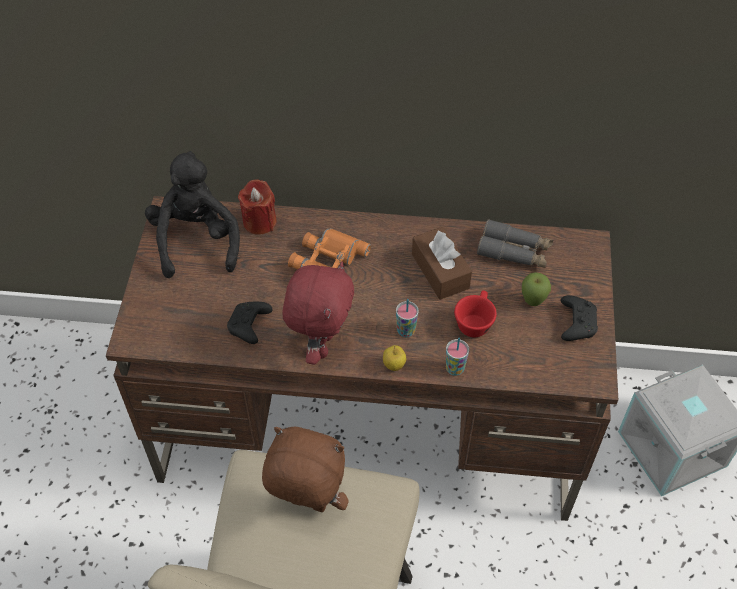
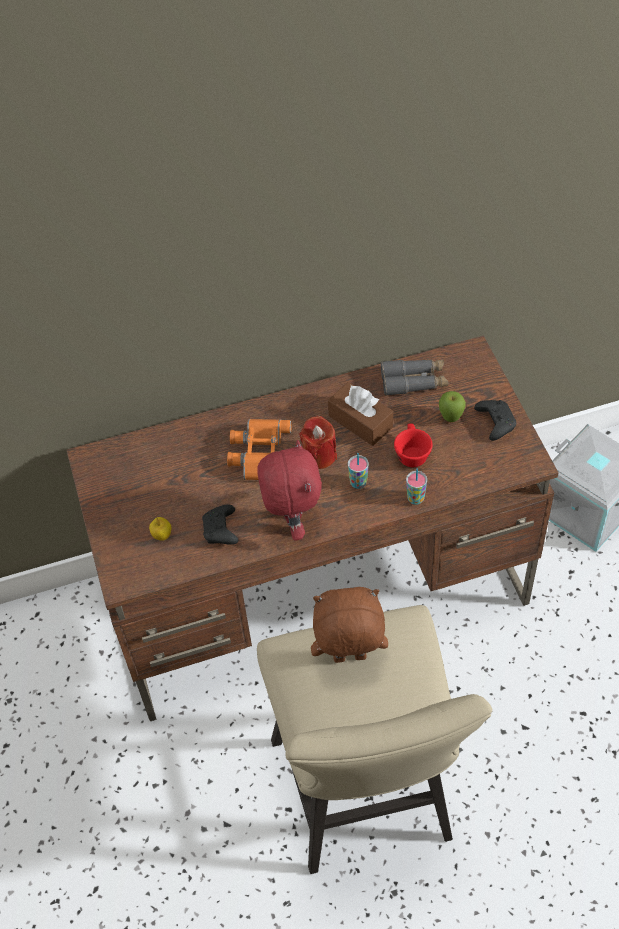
camera: 20 degrees left, 0 degrees up
(196, 240) = (130, 474): black plush toy -> none
(259, 222) = (178, 437): red candle -> red candle (319, 455)
(394, 366) = (363, 516): apple -> apple (162, 536)

